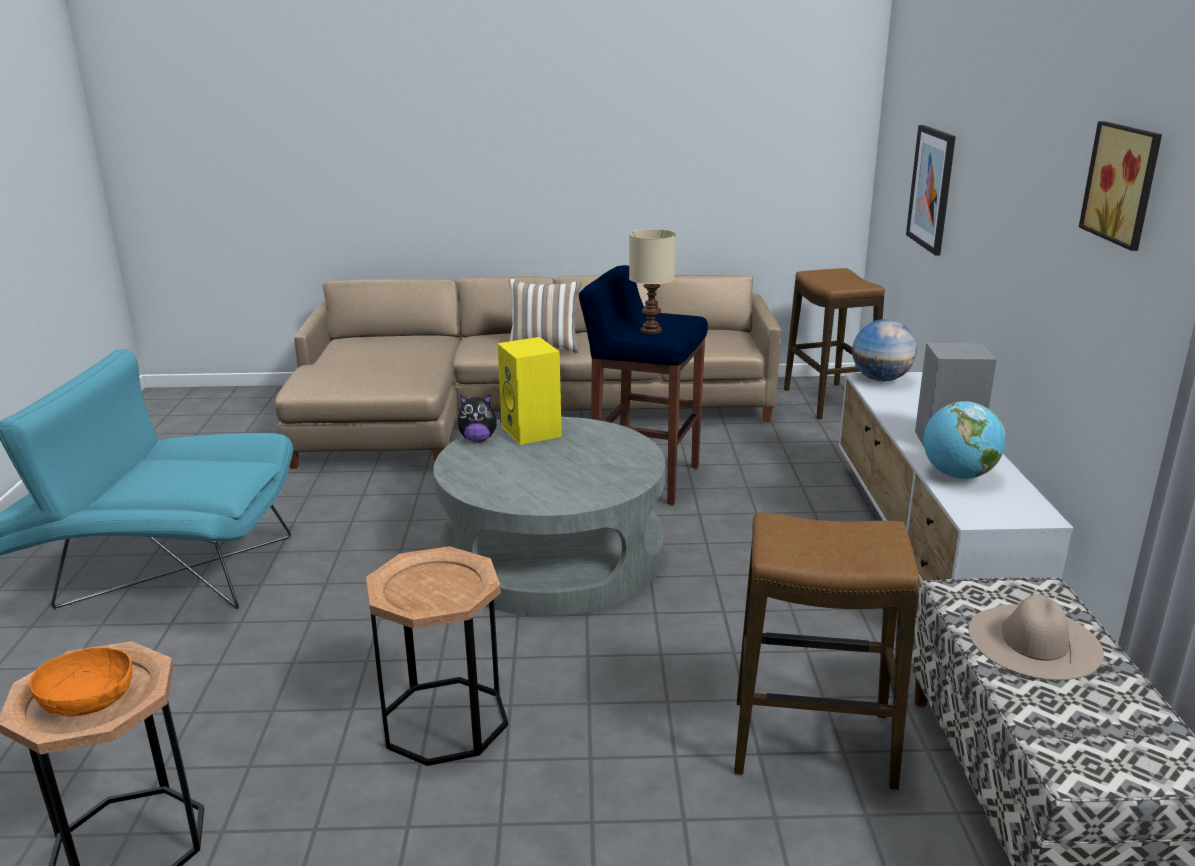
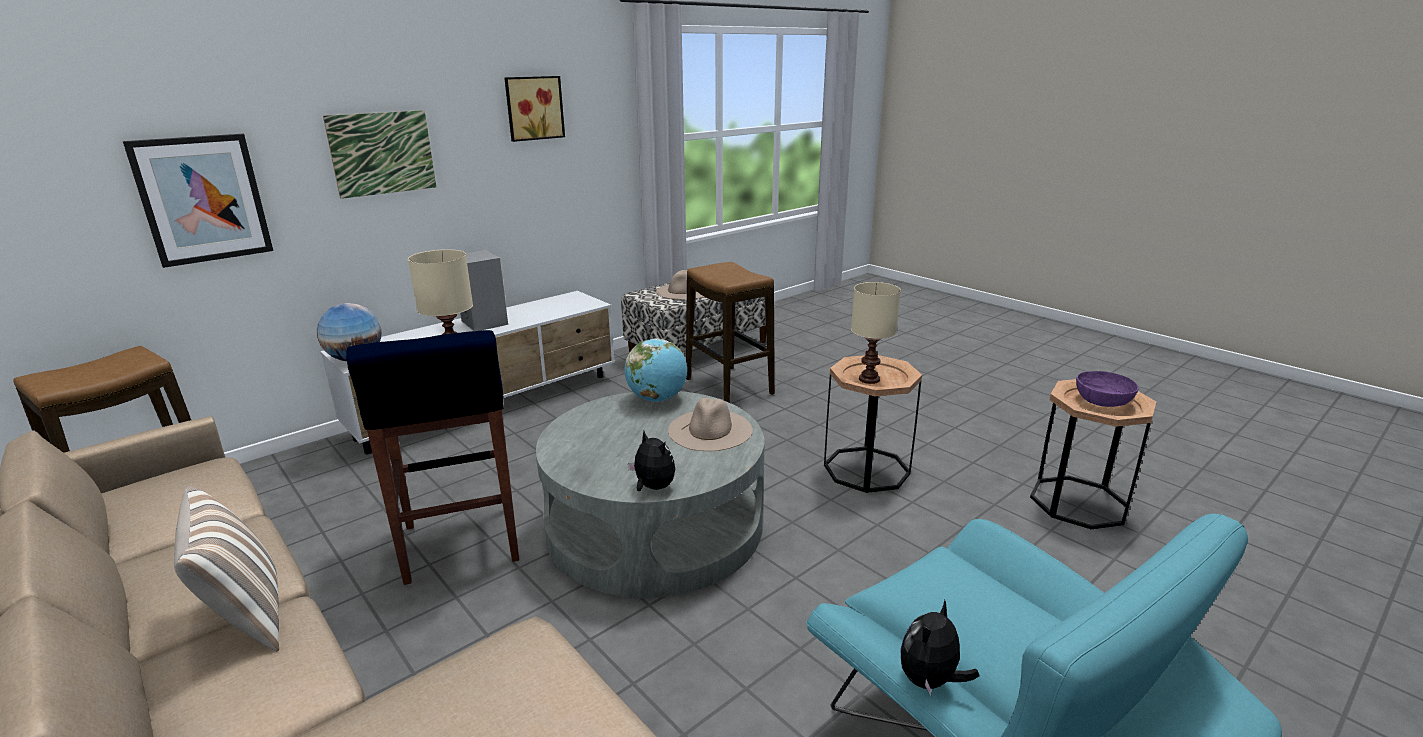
camera: 130 degrees left, 0 degrees up
(89, 702) = (1102, 401): orange bowl -> purple bowl
(199, 439) = (930, 681): none -> plush toy
(434, 580) = (869, 379): none -> beige table lamp
(518, 485) = (710, 430): none -> beige hat
(533, 432) = (602, 469): yellow speaker -> none
(958, 476) = (540, 313): globe -> globe (657, 399)
(1003, 191) = (382, 153): none -> picture

